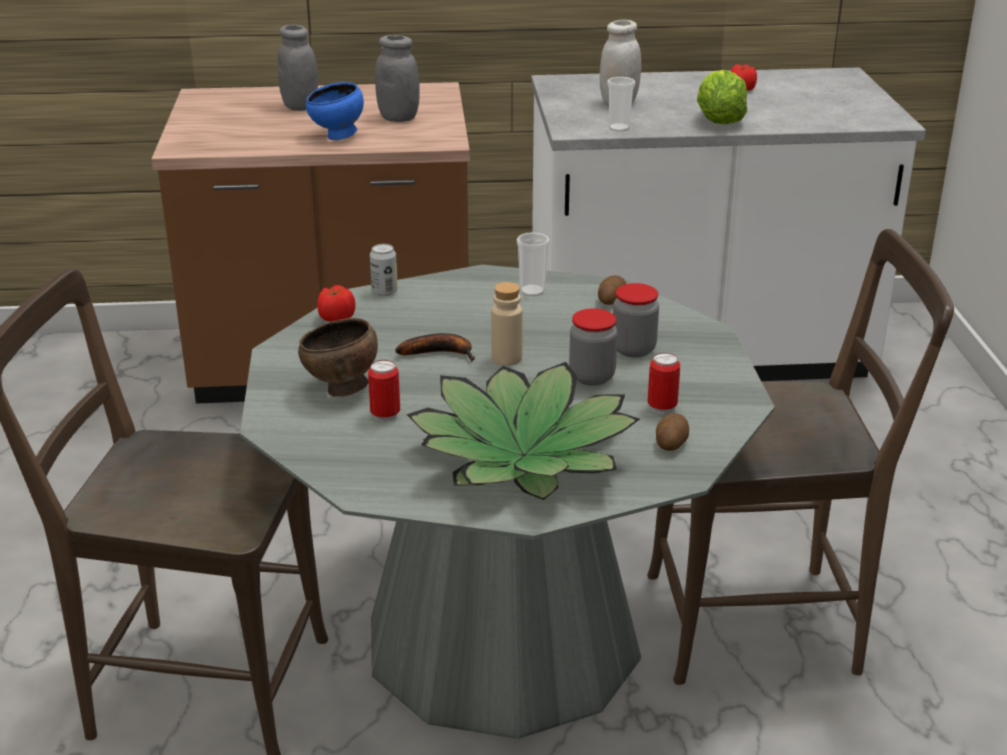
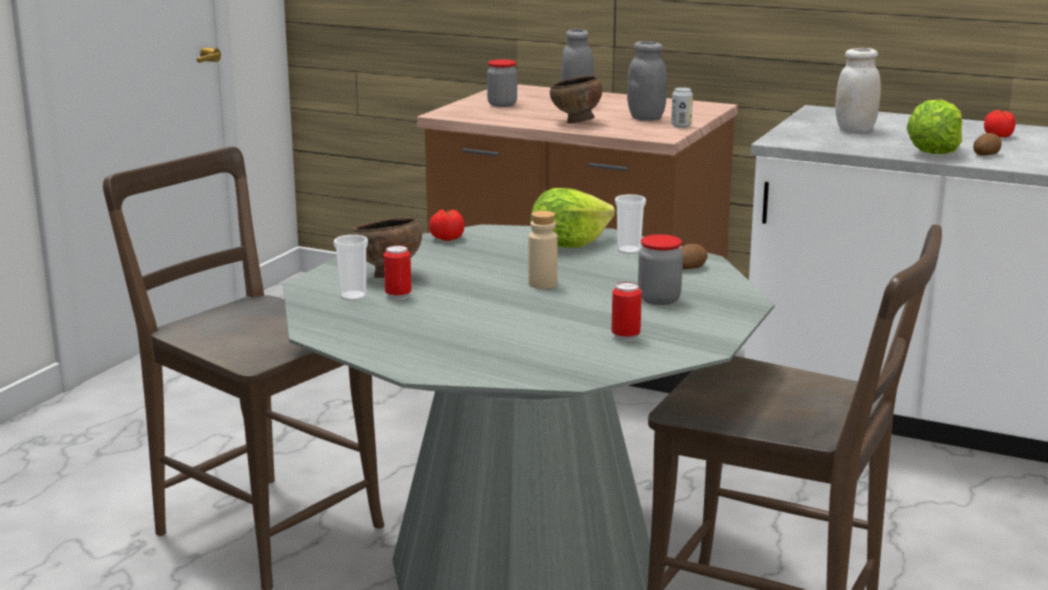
camera: 30 degrees right, 10 degrees down
(337, 137) = (576, 123): blue bowl -> brown bowl
(384, 292) = (507, 230): can -> can (681, 126)
(440, 353) = (495, 271): banana -> none
(467, 297) = (568, 245): none -> lettuce
(522, 455) = (465, 339): potted plant -> none
(592, 377) = (595, 308): jar -> jar (502, 104)
(619, 128) = (825, 144): cup -> cup (353, 296)
(670, 444) = (597, 359): potato -> potato (985, 154)

